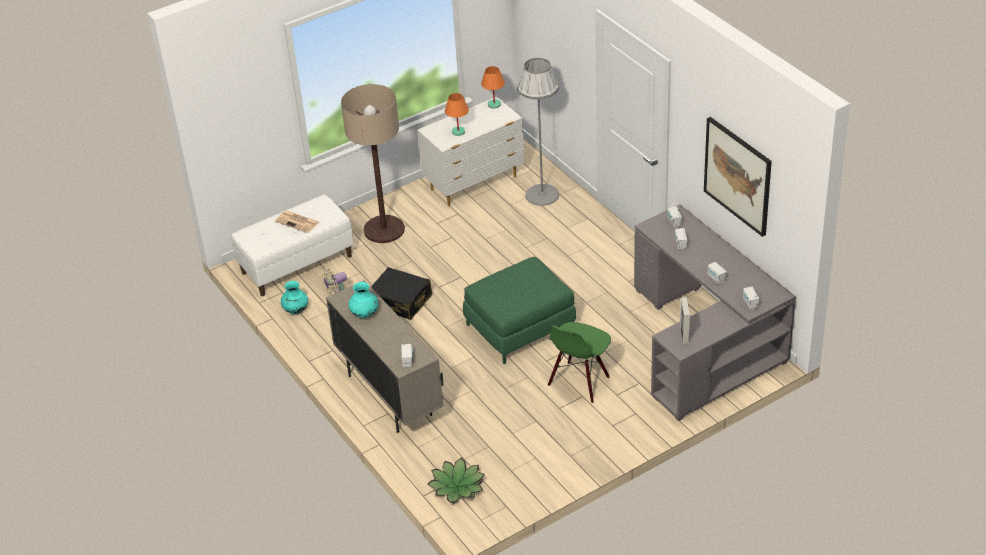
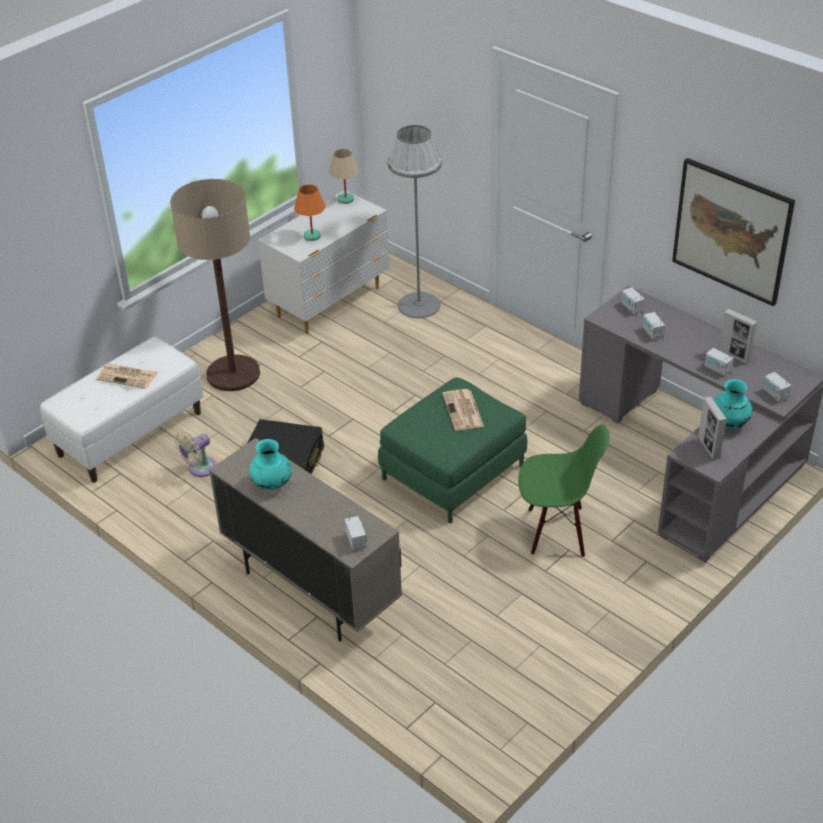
camera: 15 degrees left, 0 degrees up
(295, 310) = (146, 494): turquoise vase -> turquoise vase (729, 423)
(457, 487) = (449, 706): potted plant -> none
(494, 105) = (345, 199): orange table lamp -> beige table lamp
(527, 282) = (463, 411): none -> newspaper
(579, 382) = (557, 531): green chair -> green chair turned 105 degrees counterclockwise
(734, 270) = (734, 356): none -> picture frame

